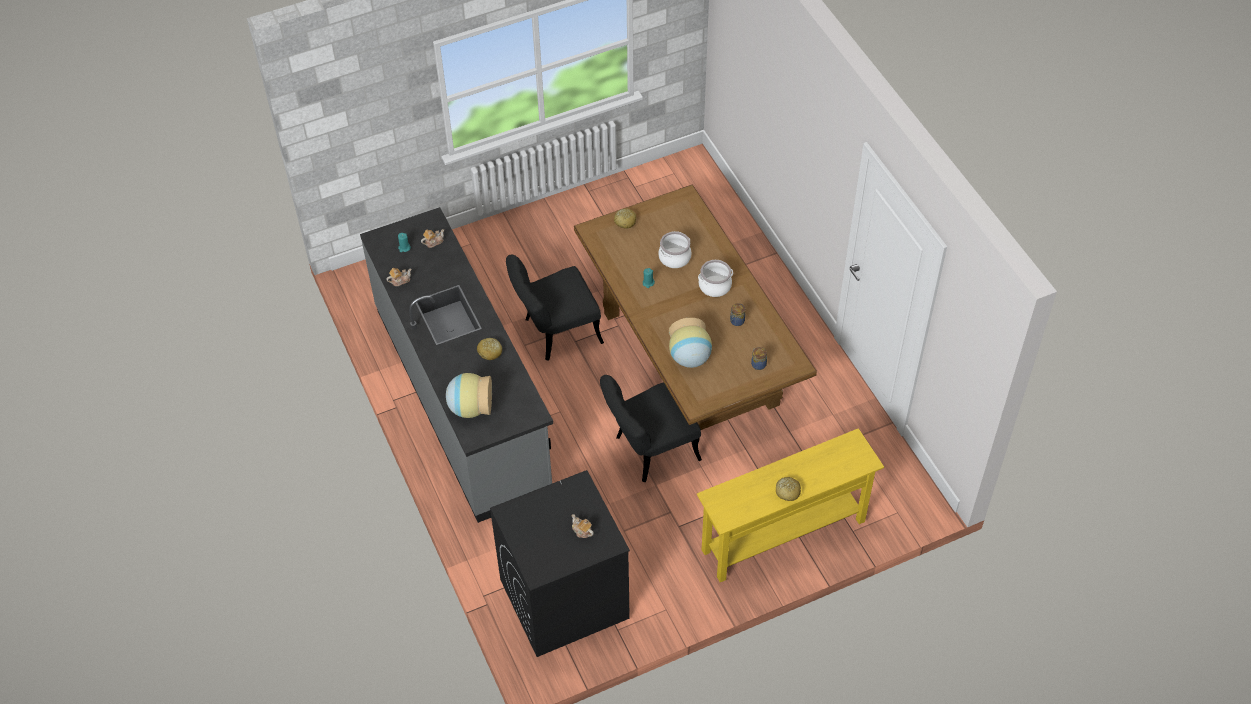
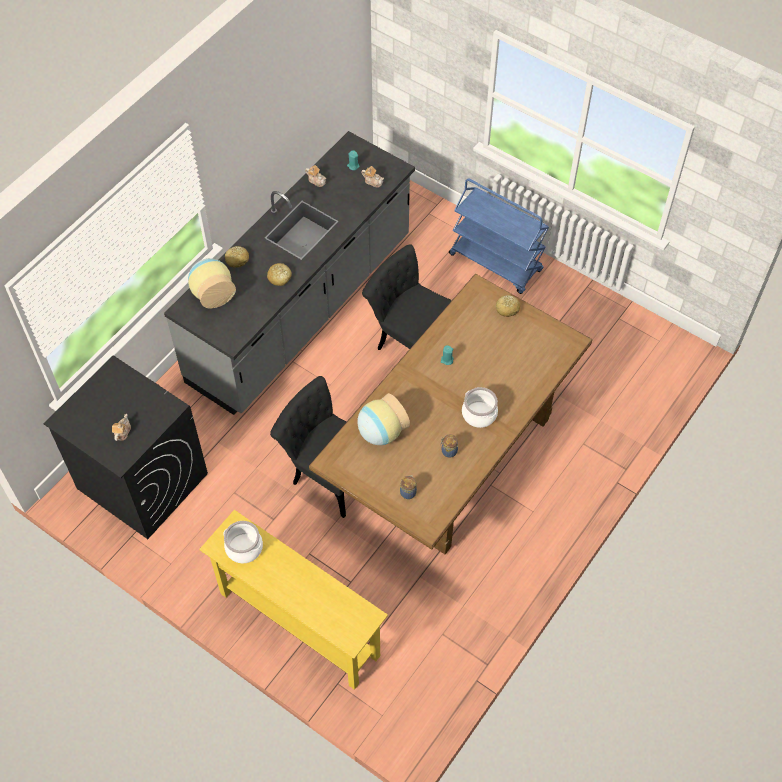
camera: 60 degrees right, 5 degrees up
(518, 237) = (496, 263): none -> blue cart
(674, 257) = (491, 366): cooking pot -> cooking pot (244, 547)
(787, 491) = (276, 584): bread -> bread (237, 259)

